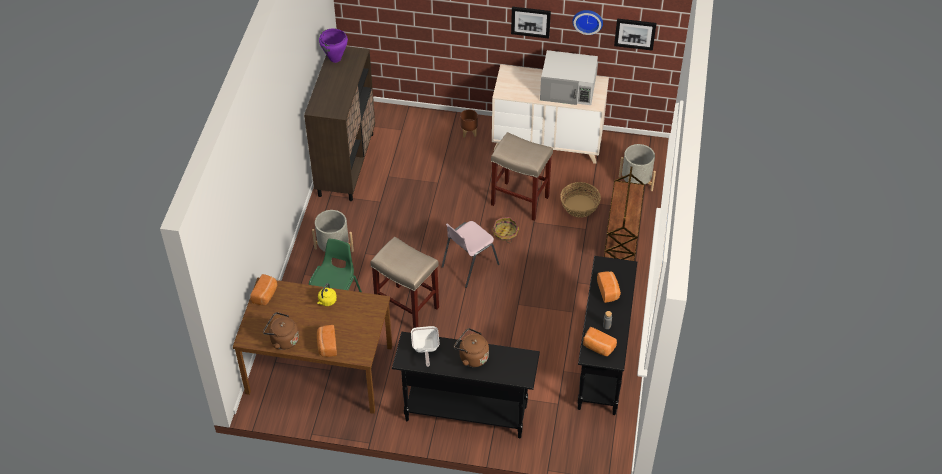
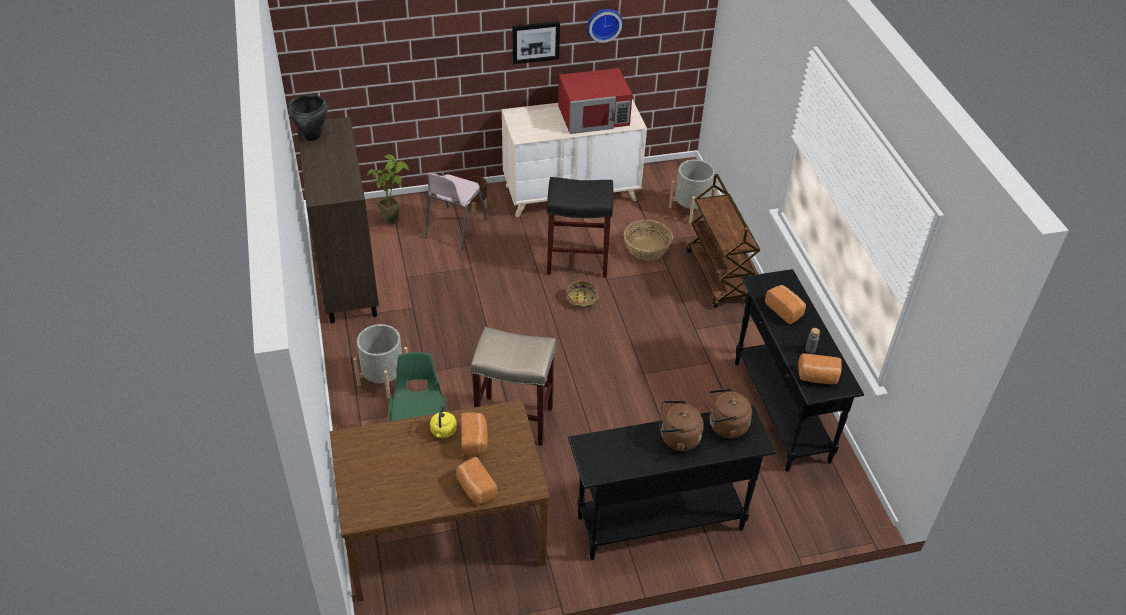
camera: 25 degrees left, 5 degrees down
(265, 295) = (354, 450): bread -> bread (474, 441)
(283, 340) = (409, 502): brown kettle -> brown kettle (725, 426)
(335, 59) = (313, 136): purple cooking pot -> black cooking pot
(404, 126) = (396, 218): none -> potted plant
(425, 349) = (612, 448): frying pan -> none
(469, 265) = (561, 347): pink chair -> pink chair (454, 228)
(521, 201) = (578, 260): beige stool -> black stool
(568, 89) = (594, 115): white microwave -> red microwave
(635, 33) = (658, 29): picture -> none

